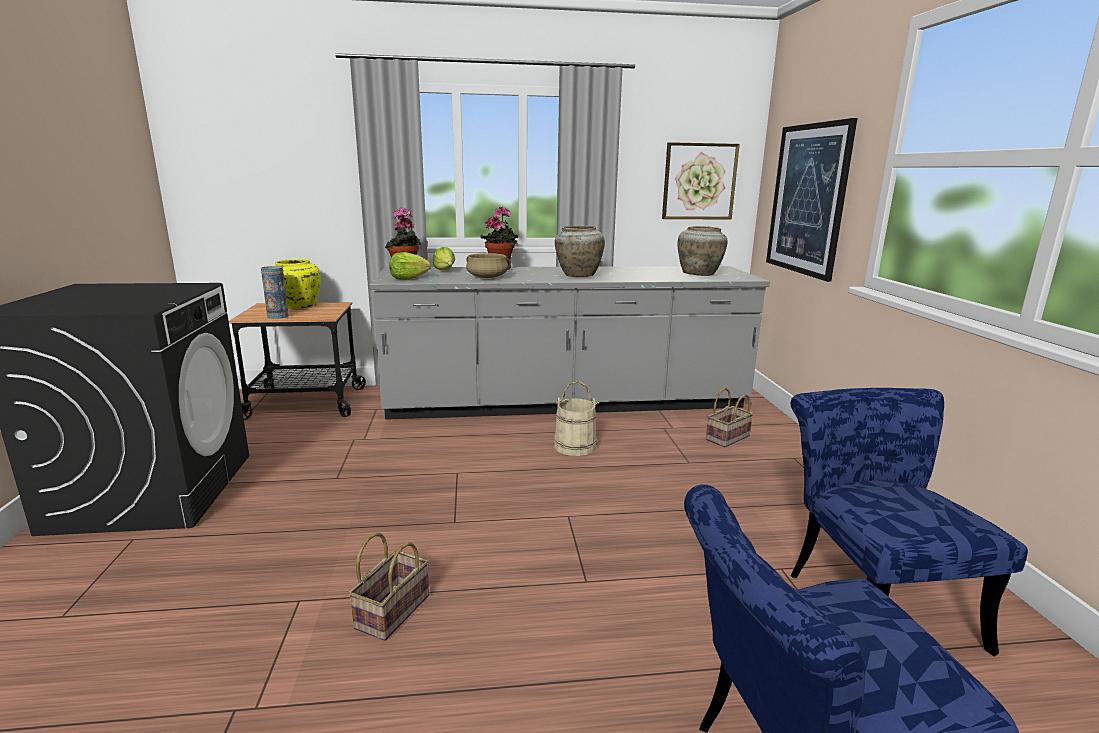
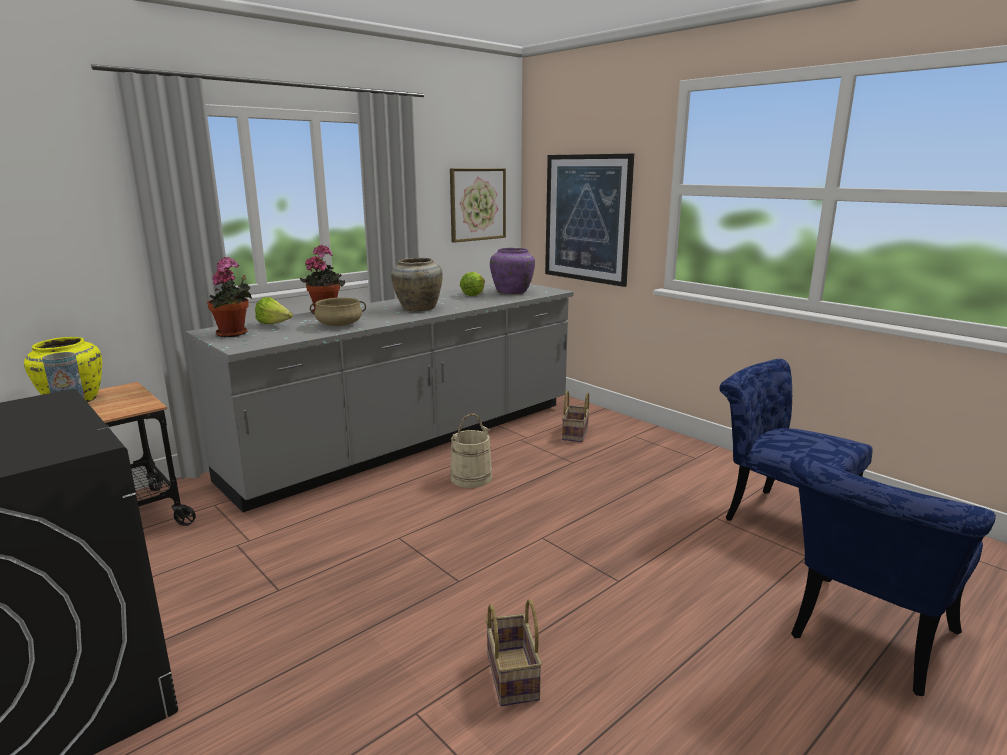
camera: 35 degrees left, 0 degrees up
(408, 278) = (257, 340): lettuce -> lettuce (473, 294)
(699, 274) = (512, 292): beige vase -> purple vase

